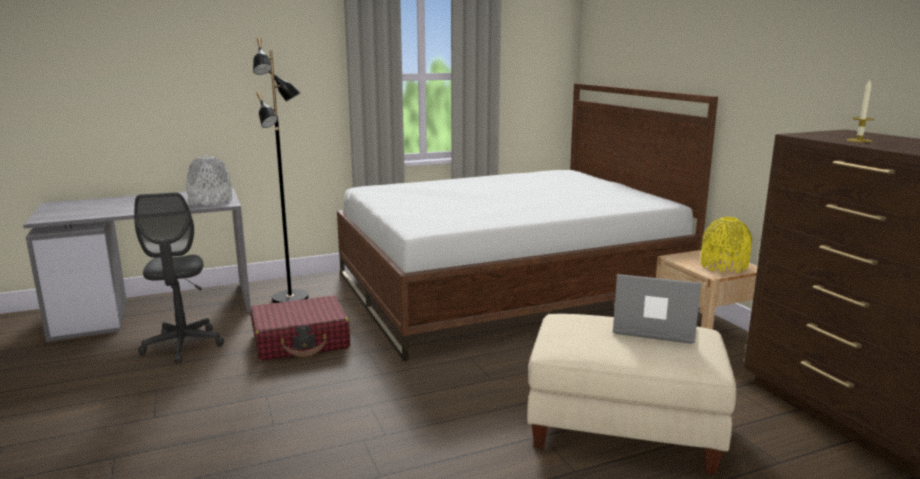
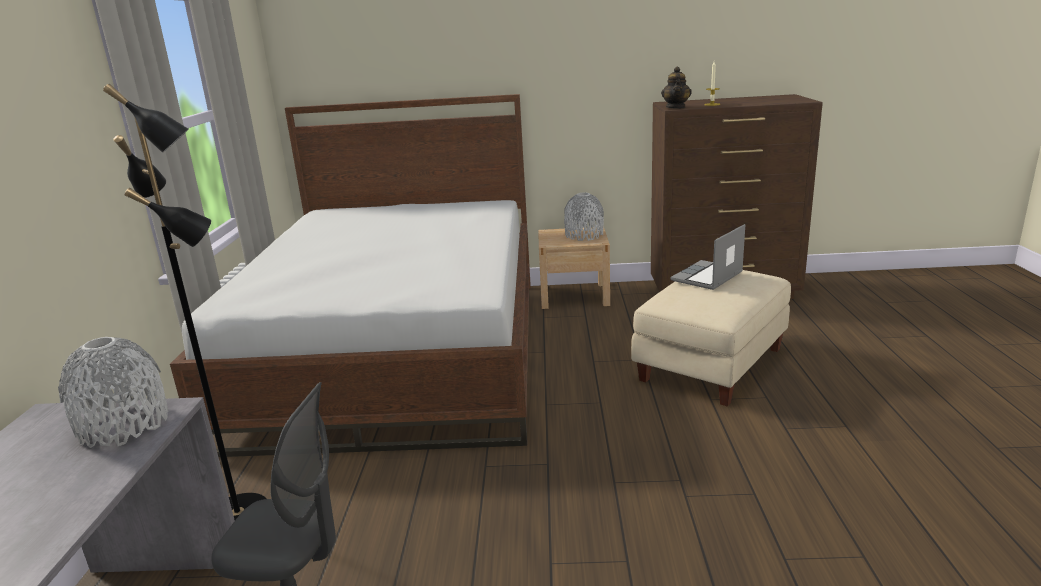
camera: 65 degrees left, 5 degrees up
(301, 341) = (408, 518): red suitcase -> none
(723, 266) = (584, 235): yellow vase -> grey vase
(804, 134) = (676, 107): none -> teapot

